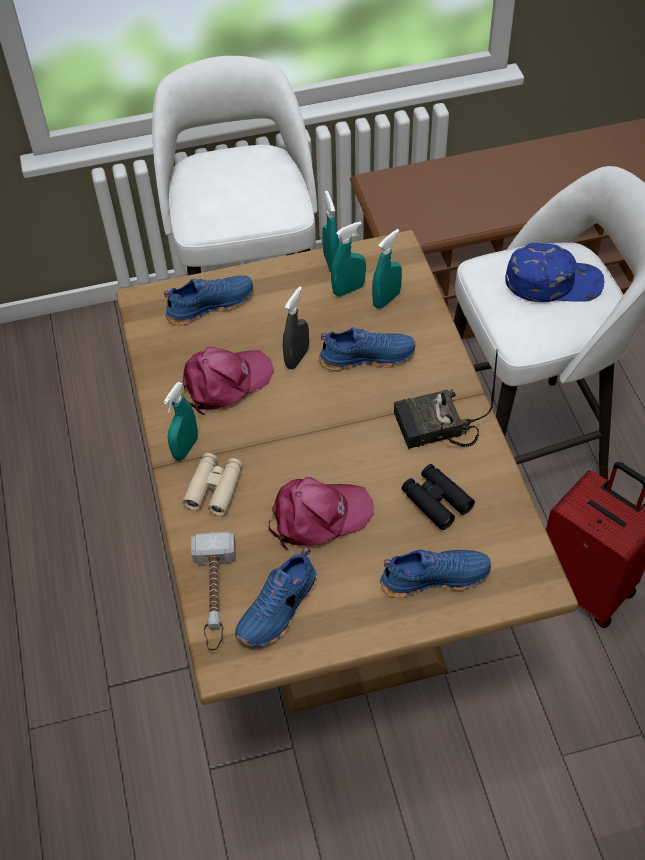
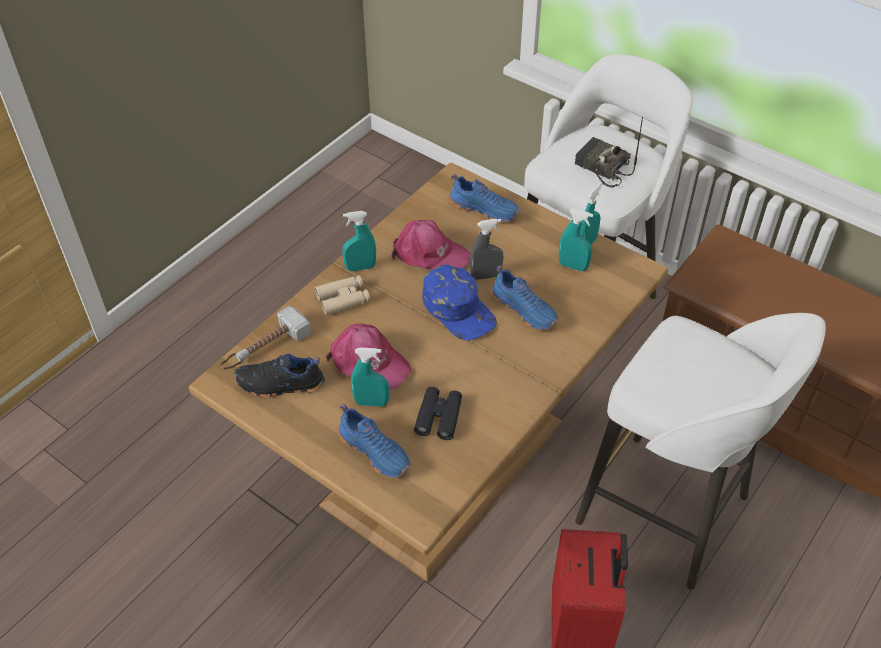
camera: 50 degrees right, 5 degrees down
(279, 610) = (280, 385): blue shoe -> black shoe
(386, 299) = (586, 290): turquoise spray bottle -> turquoise spray bottle (371, 402)
(434, 428) = (499, 381): radio -> radio (601, 167)
(553, 281) = (715, 375): blue cap -> blue cap (459, 309)

